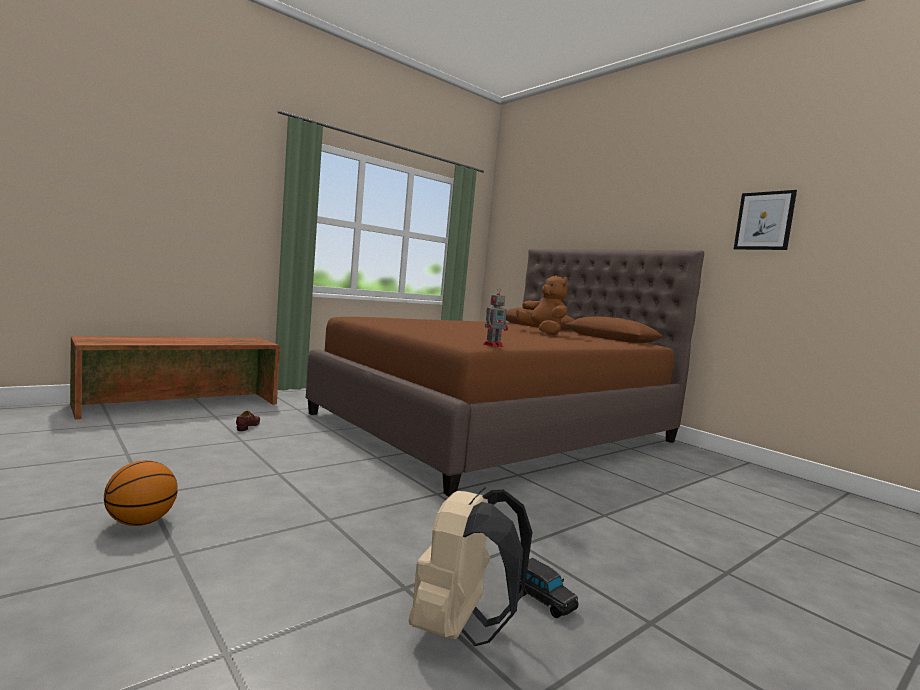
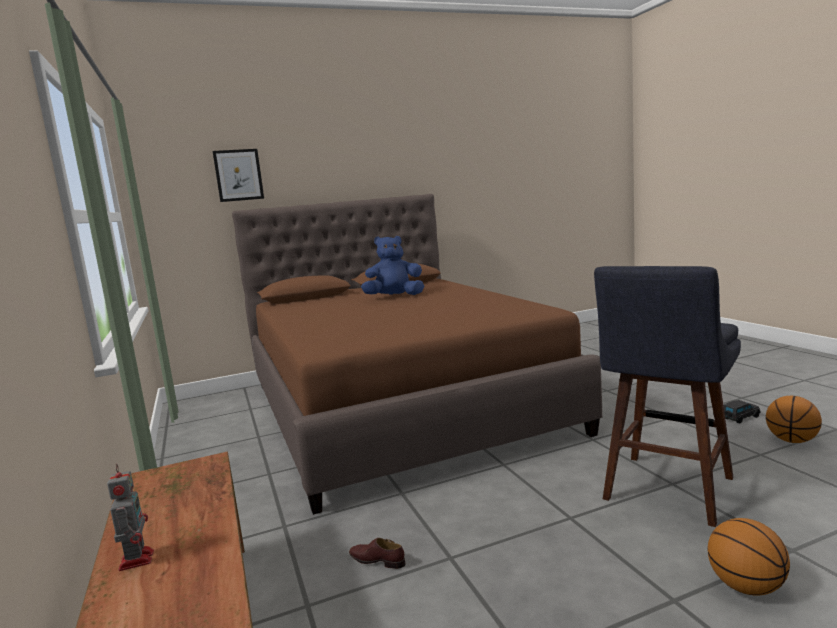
camera: 70 degrees left, 5 degrees up
(311, 513) = (666, 492): none -> blue stool
(460, 629) = (792, 440): beige backpack -> basketball
(494, 345) = (546, 305): toy robot -> toy robot (137, 559)
(542, 333) = (394, 297): brown plush toy -> blue plush toy
(764, 221) = (461, 167): picture -> picture (238, 175)

